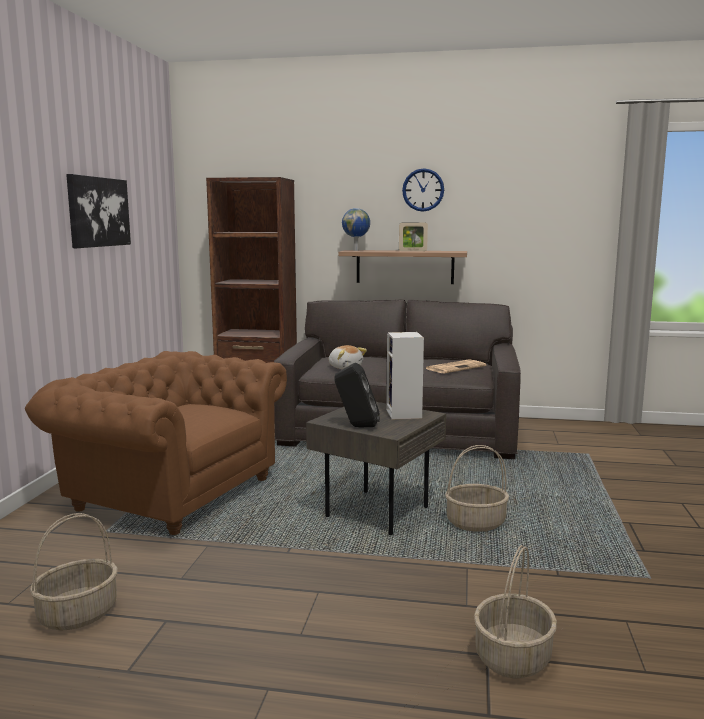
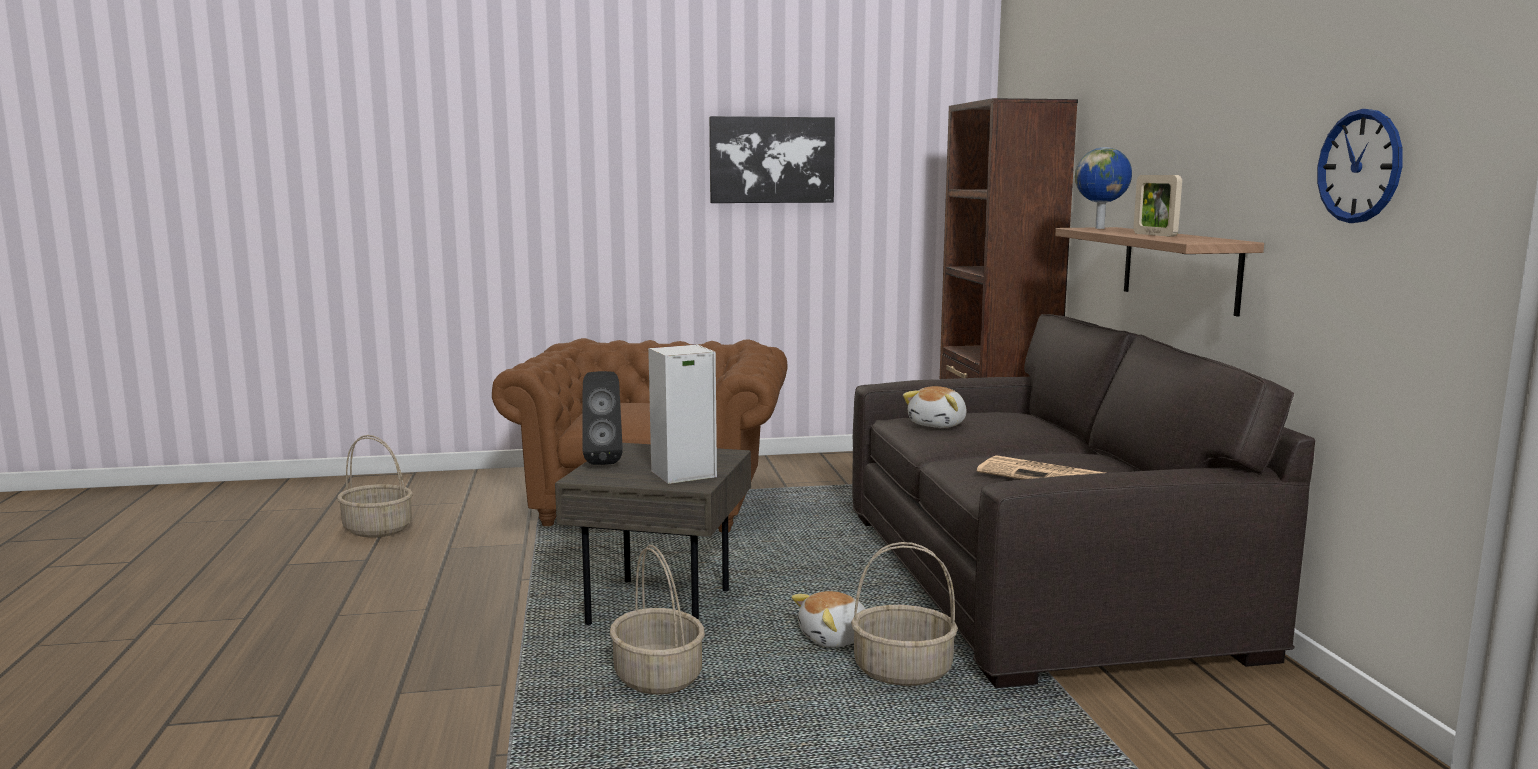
camera: 70 degrees right, 0 degrees up
(423, 190) = (1214, 104): wall clock -> wall clock (1359, 166)
(447, 478) = (835, 639): none -> plush toy
(512, 657) = (272, 731): basket -> basket (903, 671)

